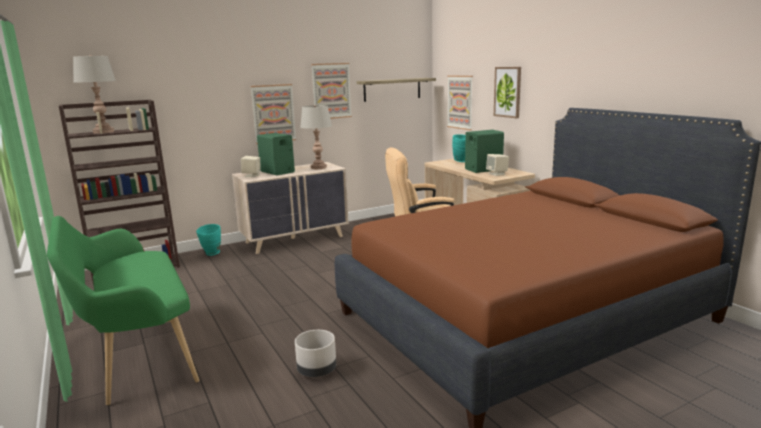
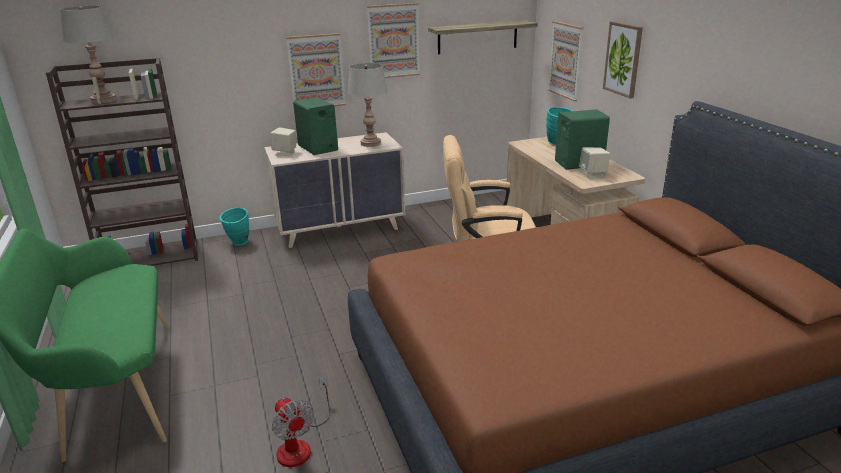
camera: 10 degrees right, 10 degrees up
(317, 371) = (300, 444): grey planter -> fan

